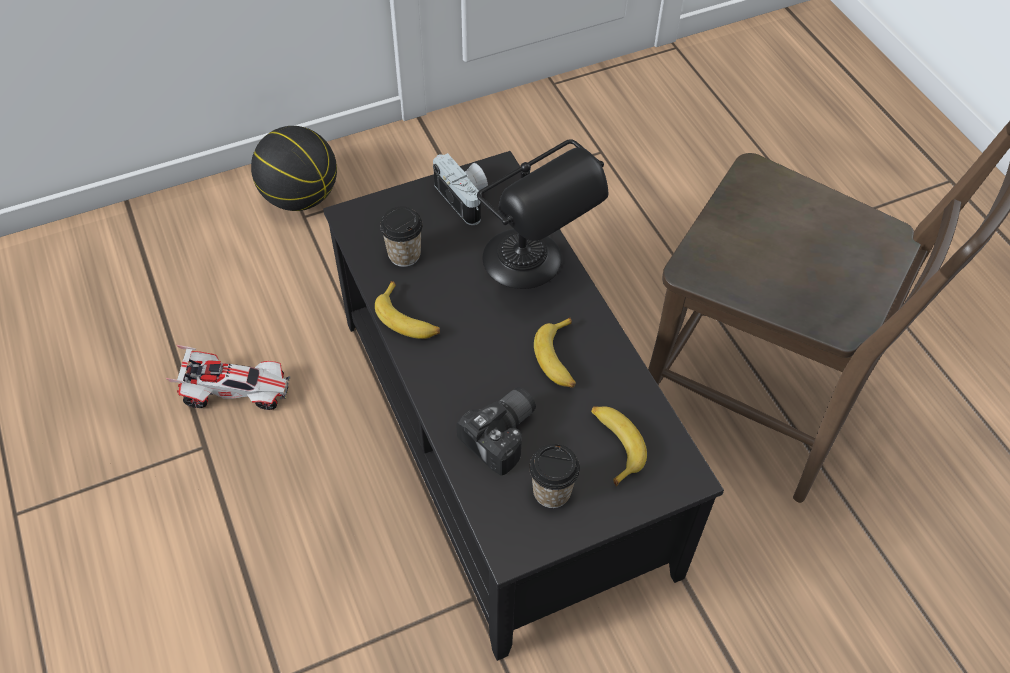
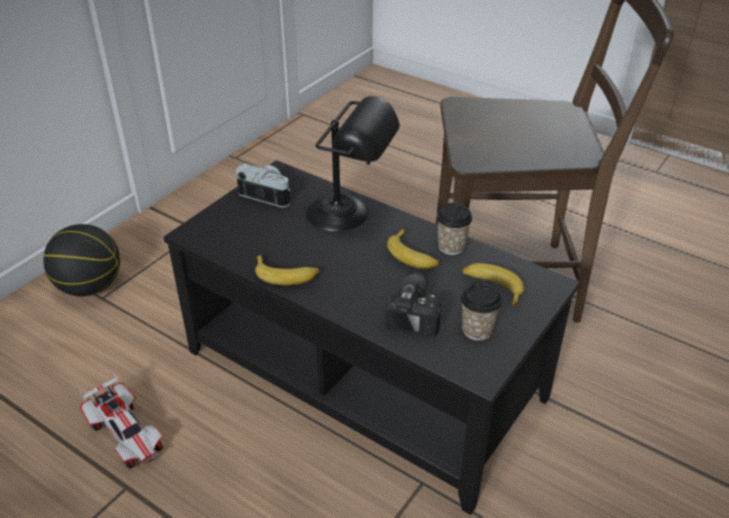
camera: 30 degrees left, 15 degrees down
(236, 391) = (127, 435): toy car -> toy car turned 75 degrees clockwise
(404, 255) = (251, 240): cup -> cup (451, 247)

